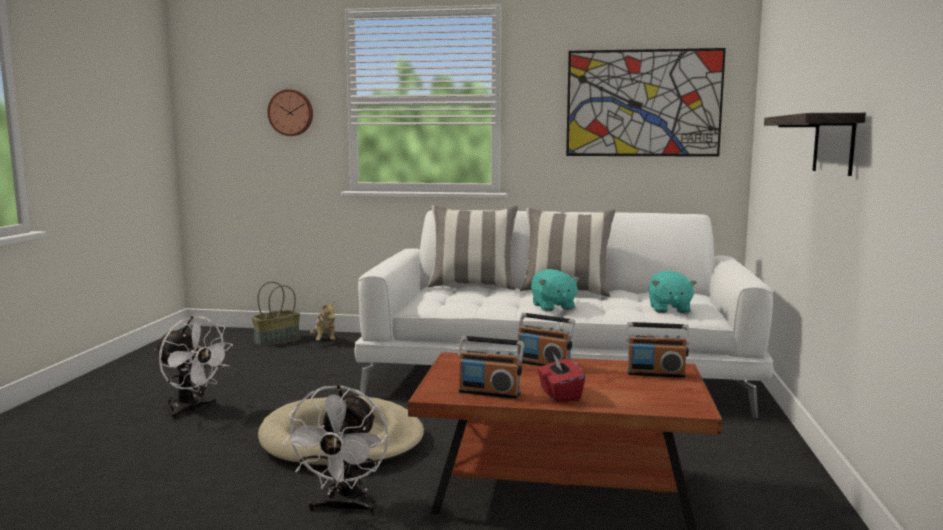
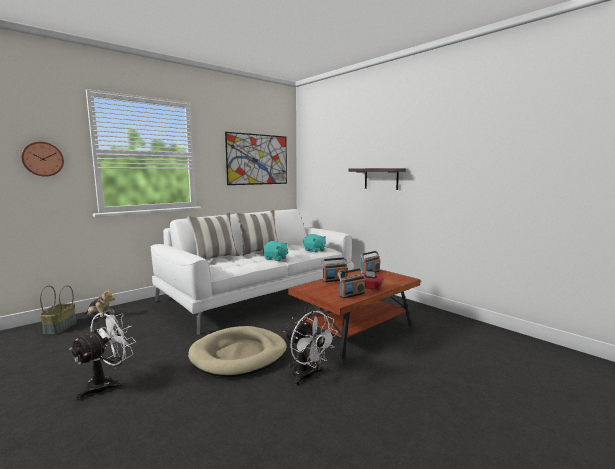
camera: 50 degrees left, 0 degrees up
(192, 410) = (106, 384): white fan -> white fan turned 45 degrees counterclockwise

